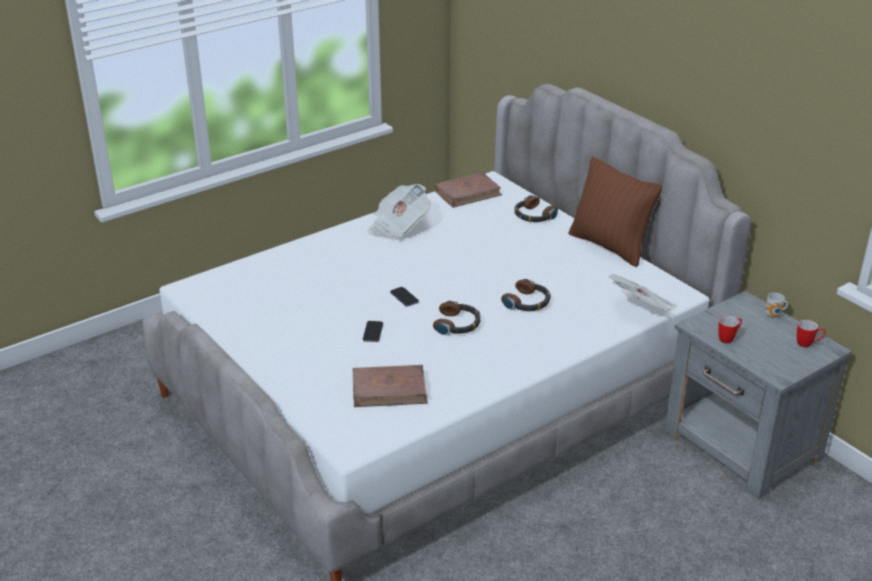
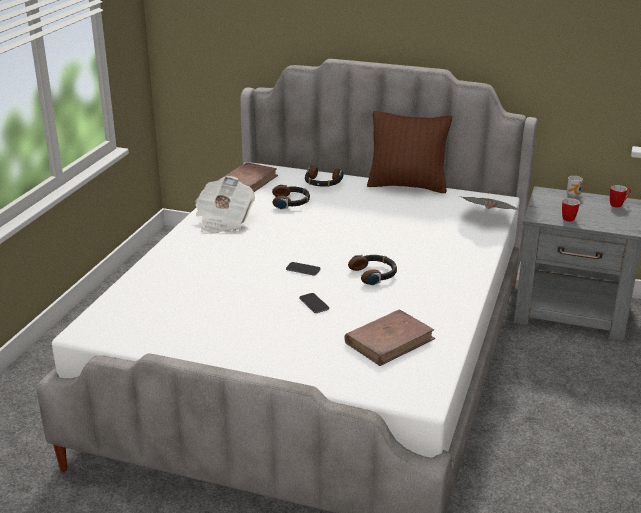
camera: 35 degrees left, 5 degrees down
(527, 302) = (404, 241): headphones -> headphones (291, 202)

